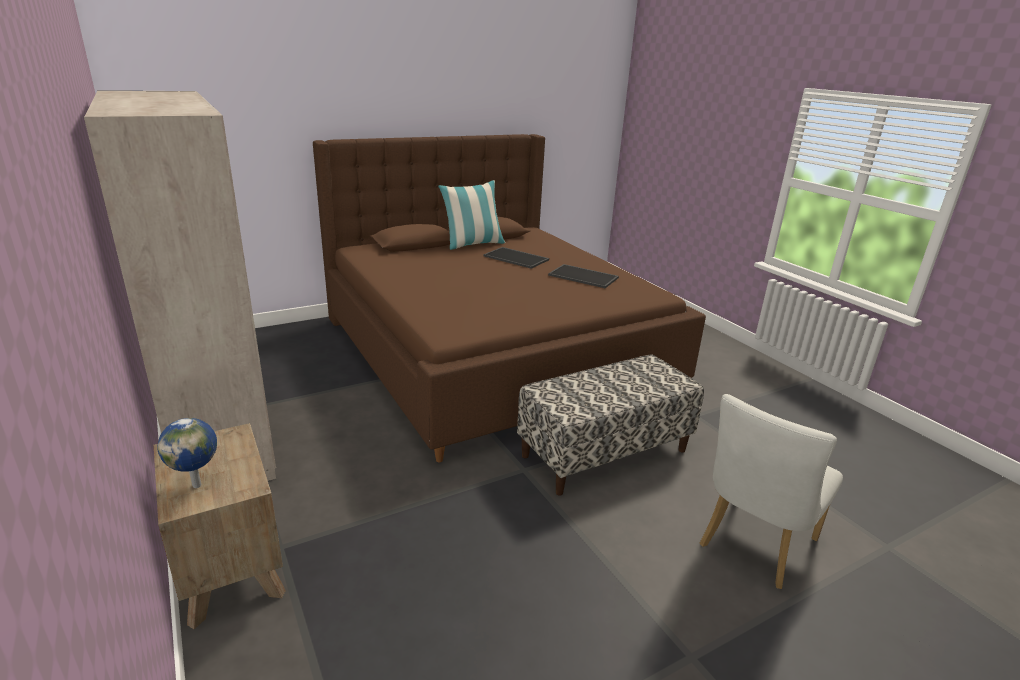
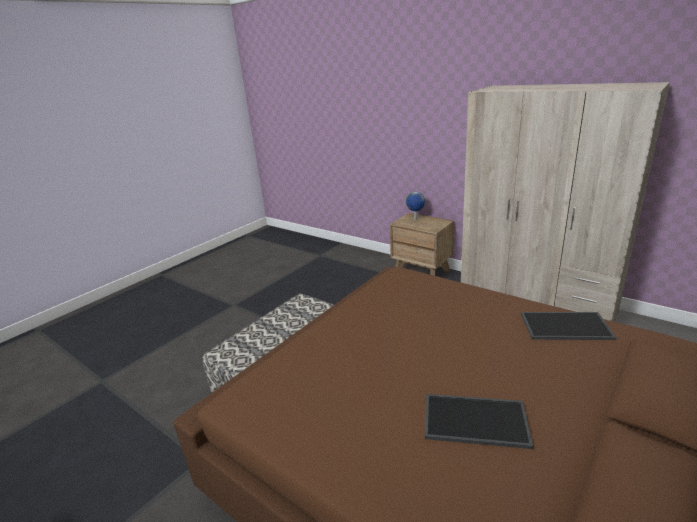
camera: 160 degrees right, 0 degrees up
(473, 244) = (594, 443): pillow -> none
(584, 276) = (343, 406): tray -> tray (565, 327)
(753, 546) = (191, 353): white chair -> none

